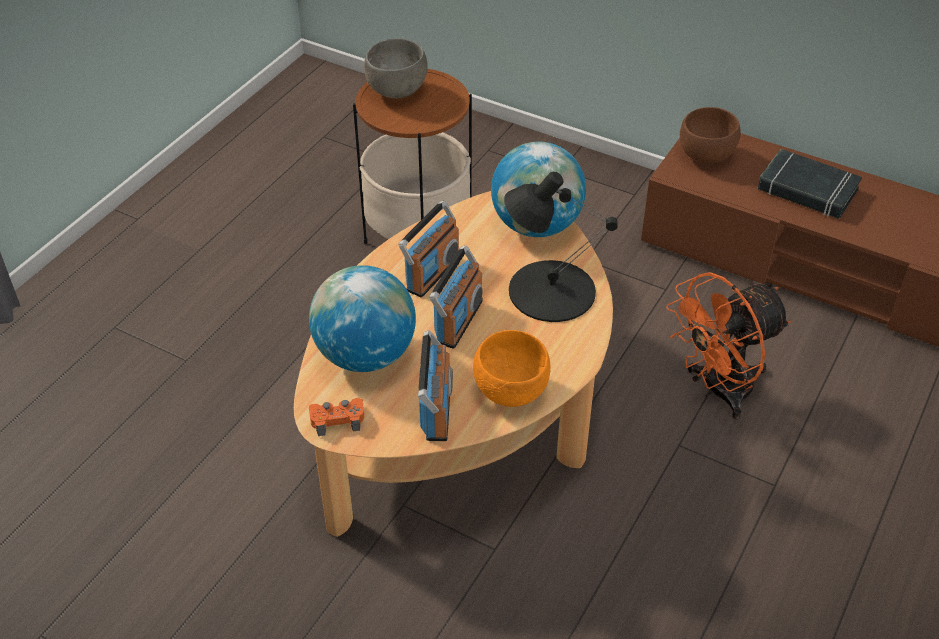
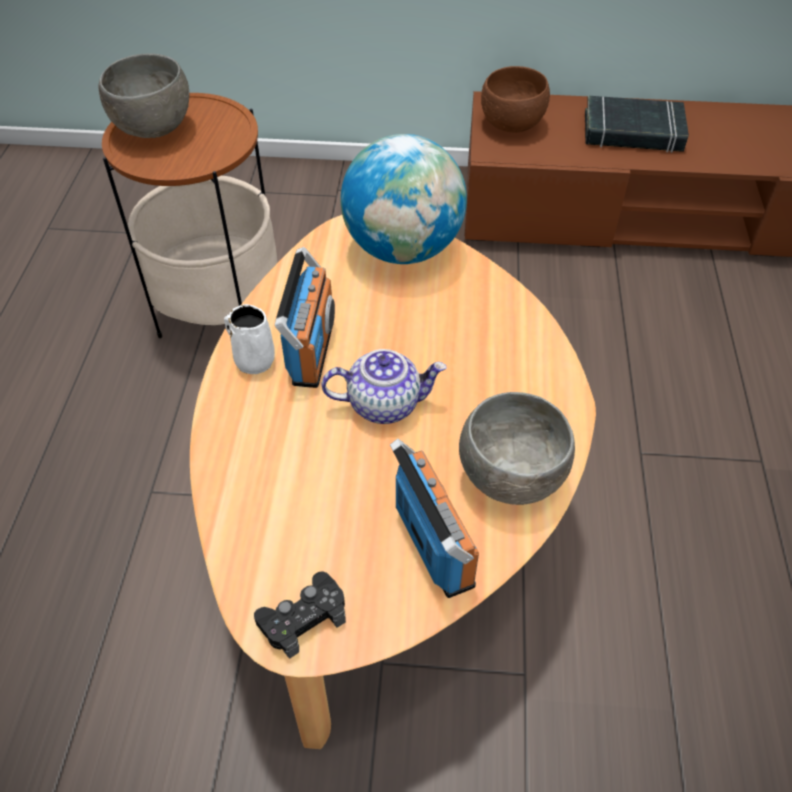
camera: 25 degrees left, 5 degrees up
(337, 419) = (303, 618): orange game controller -> black game controller
(365, 355) = (288, 499): globe -> none
(391, 267) = (253, 360): none -> white mug
(458, 321) = (384, 403): radio -> teapot
(509, 391) = (510, 478): orange bowl -> grey bowl
(550, 290) = (471, 323): black table lamp -> none
(717, 391) = (639, 376): orange fan -> none

